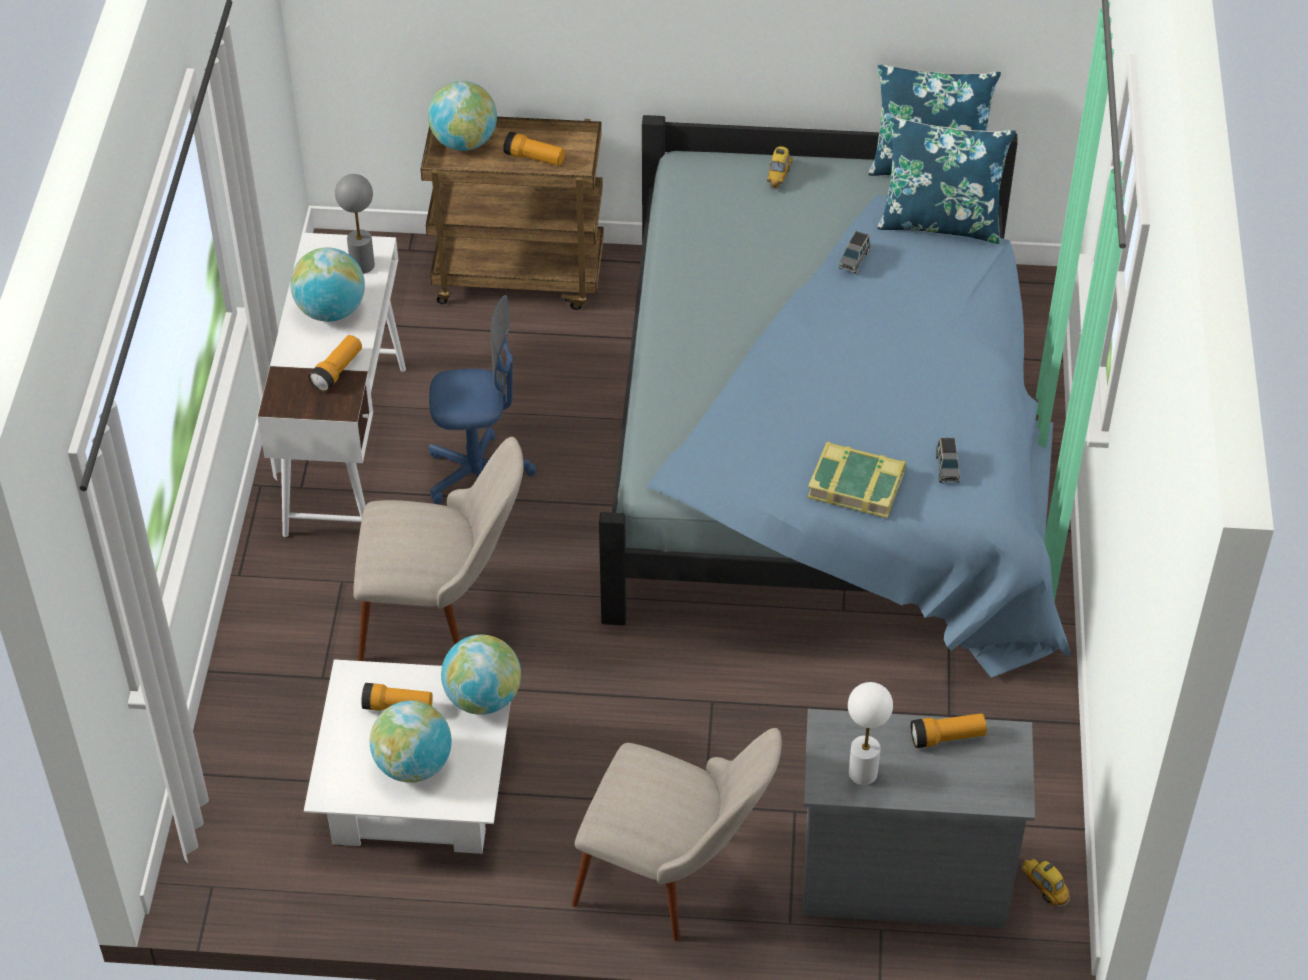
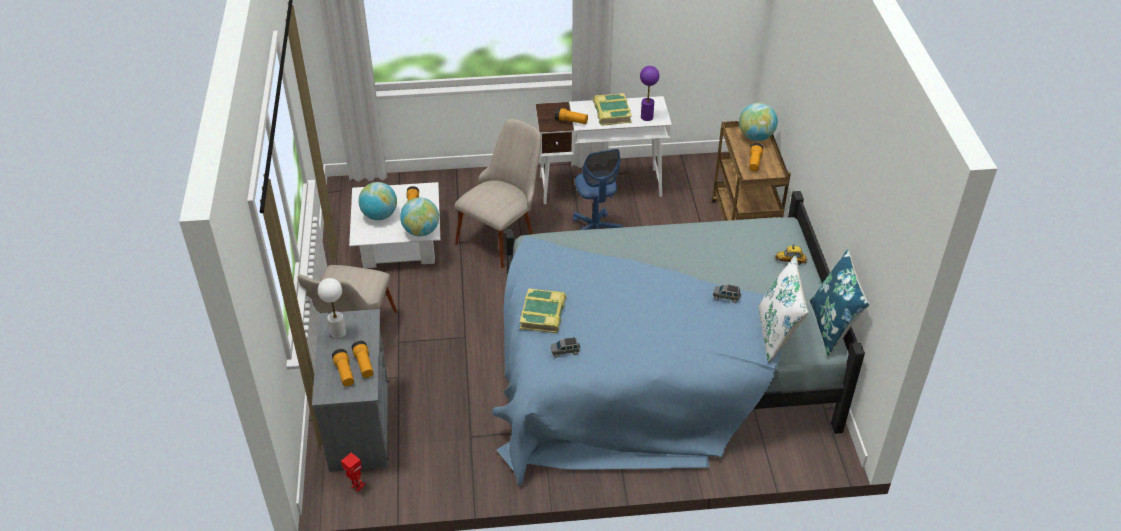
camera: 80 degrees right, 5 degrees down
(331, 311) = (611, 113): globe -> book
(362, 265) = (647, 117): grey table lamp -> purple table lamp
(443, 614) = (503, 234): beige chair -> beige chair turned 135 degrees counterclockwise
(940, 222) = (777, 334): blue pillow -> white pillow
(964, 766) = (344, 373): none -> flashlight
(1043, 887) = (356, 487): toy car -> toy robot

